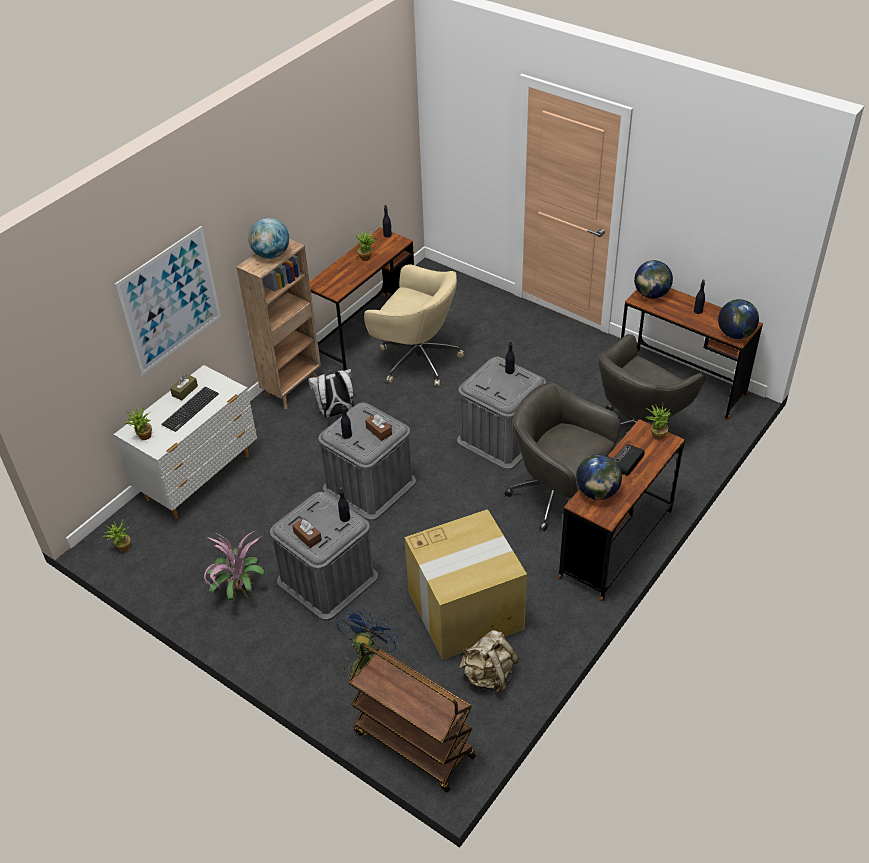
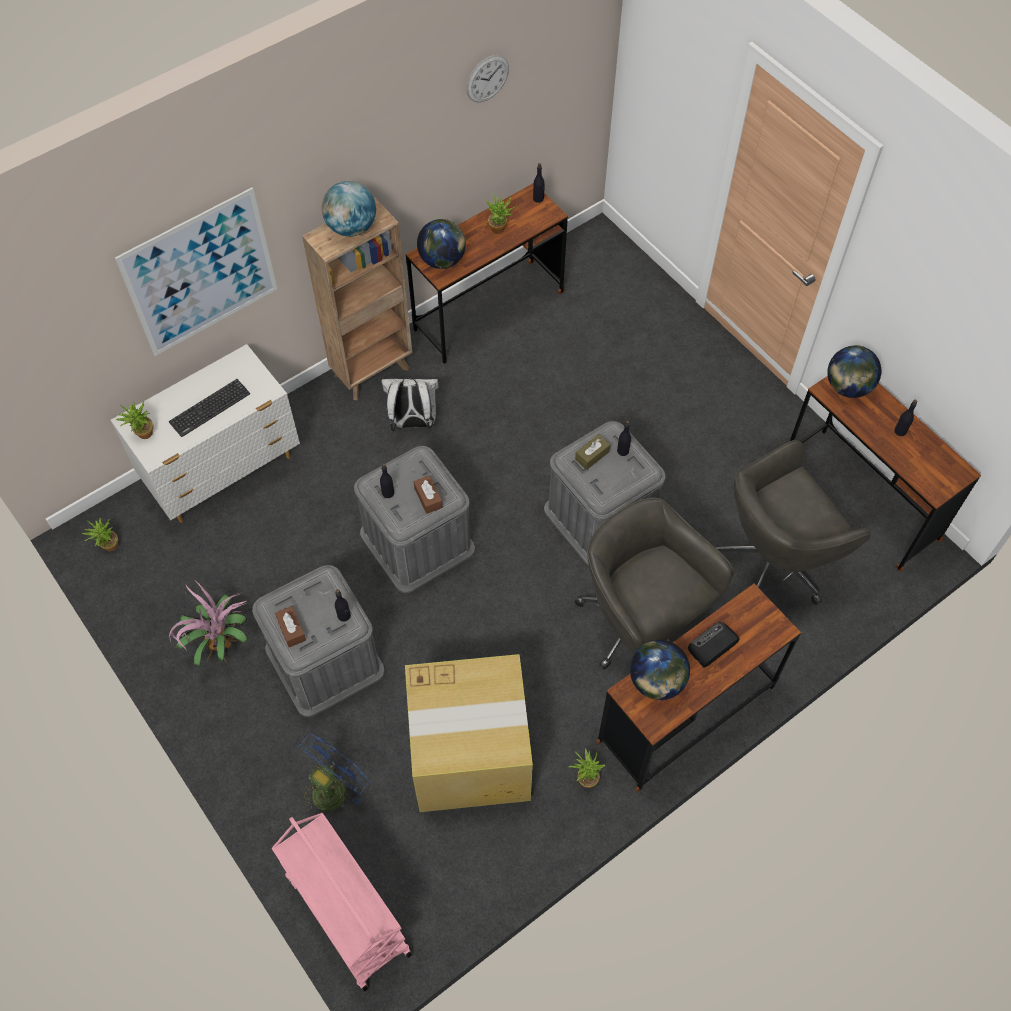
camera: 15 degrees right, 15 degrees up
(185, 391) = (212, 378): brown tissue box -> brown tissue box (592, 455)
(342, 141) = (487, 78): none -> wall clock
(412, 744) = (347, 914): brown cart -> pink cart
(416, 359) = (537, 369): beige office chair -> none
(489, 676) = (466, 851): beige backpack -> none
(655, 434) = (766, 614): potted plant -> potted plant (585, 777)
(735, 334) = (935, 483): globe -> globe (442, 260)

